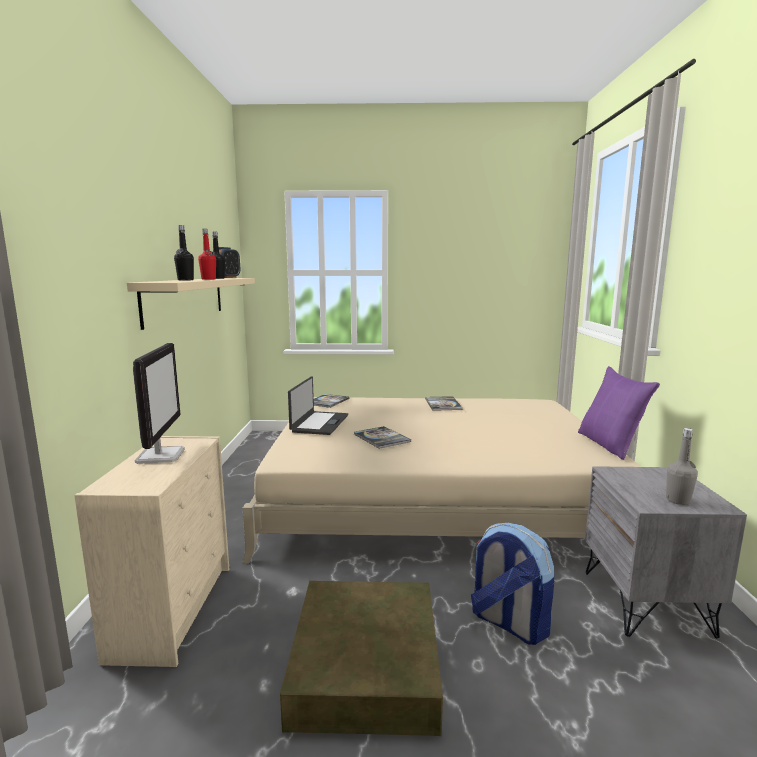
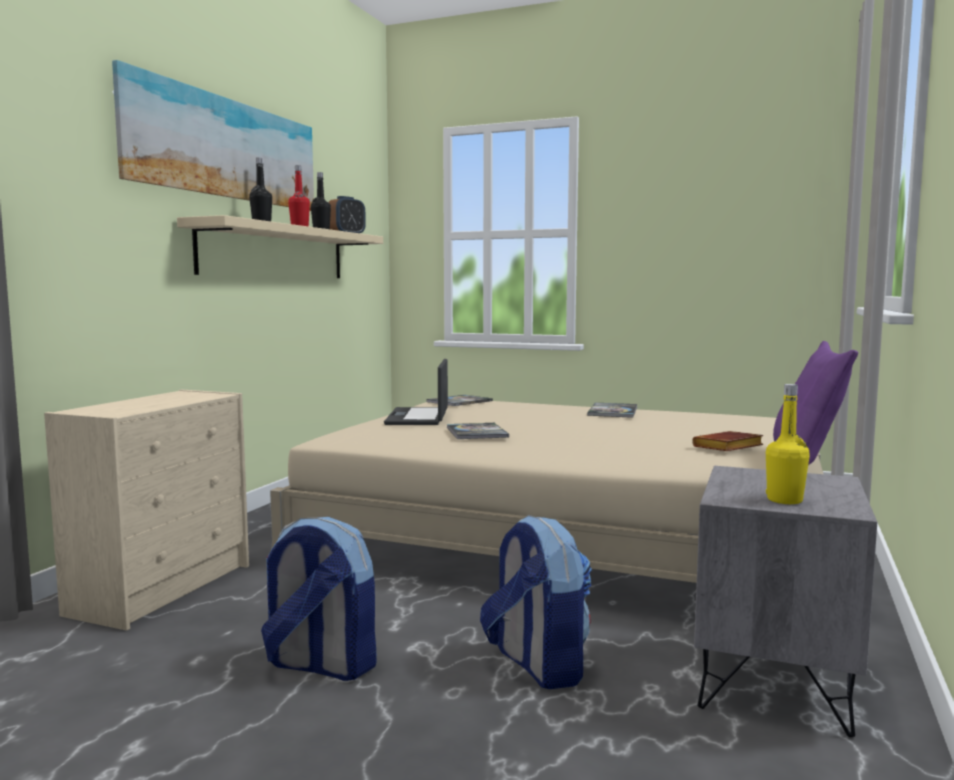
camera: 20 degrees right, 5 degrees down
(151, 217) = (225, 149): none -> picture
(160, 456) = (160, 399): monitor -> none
(319, 423) = (419, 417): laptop -> laptop turned 150 degrees clockwise
(365, 663) = (320, 665): brown storage box -> backpack
(558, 438) = (728, 448): none -> brown book
(678, 500) = (784, 500): grey bottle -> yellow bottle

